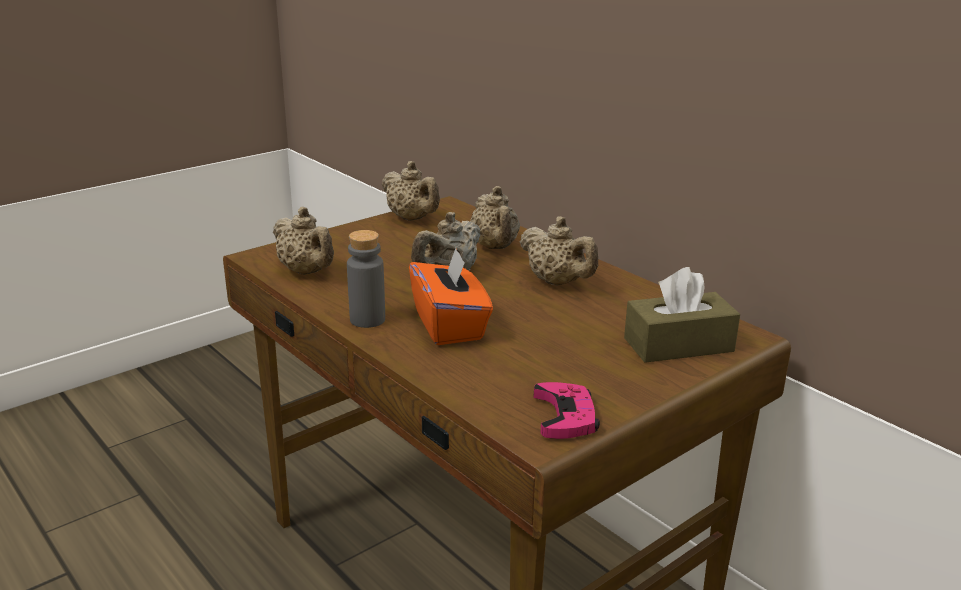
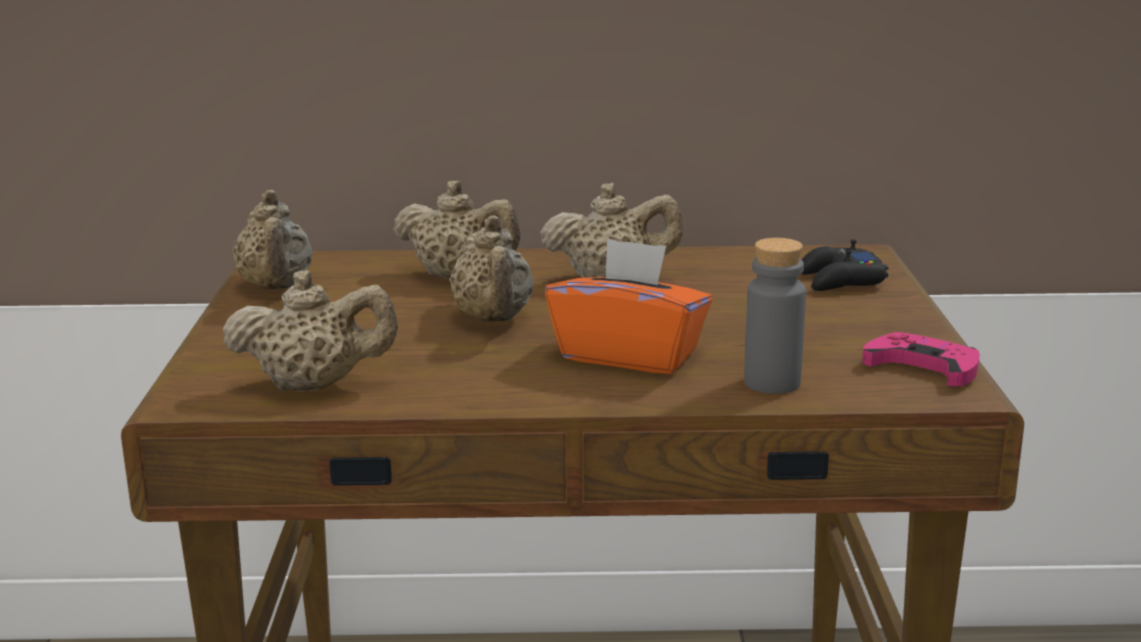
camera: 50 degrees left, 5 degrees down
(367, 319) = (535, 391): grey bottle -> grey bottle (772, 383)
(412, 218) = (276, 287): beige teapot -> beige teapot turned 75 degrees clockwise
(678, 345) = (840, 280): brown tissue box -> black game controller

